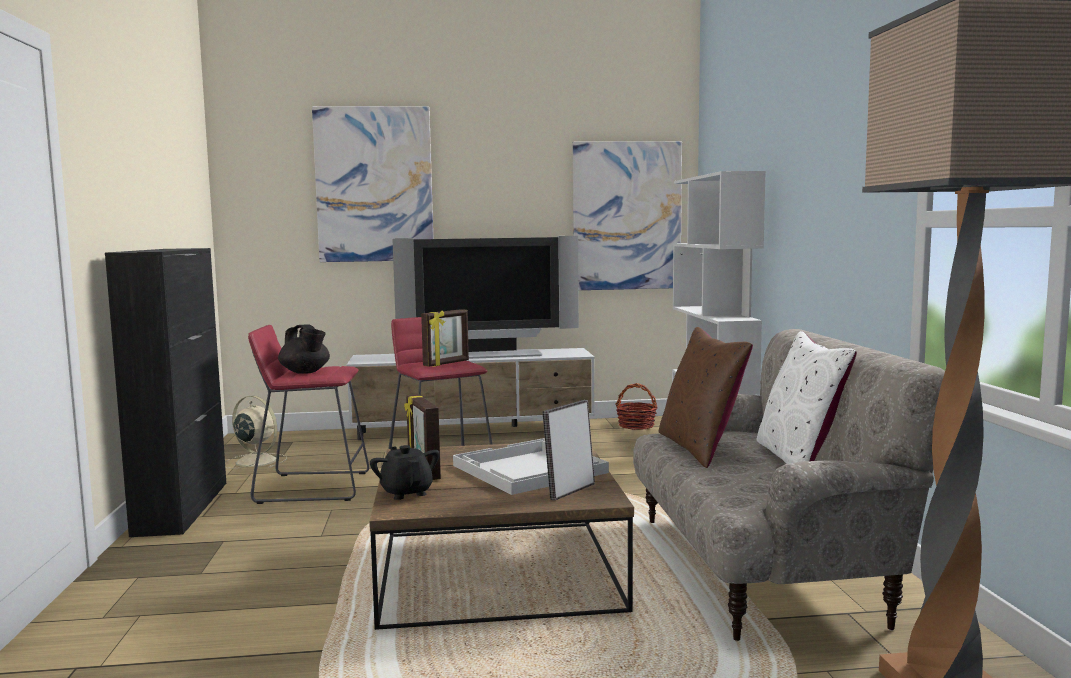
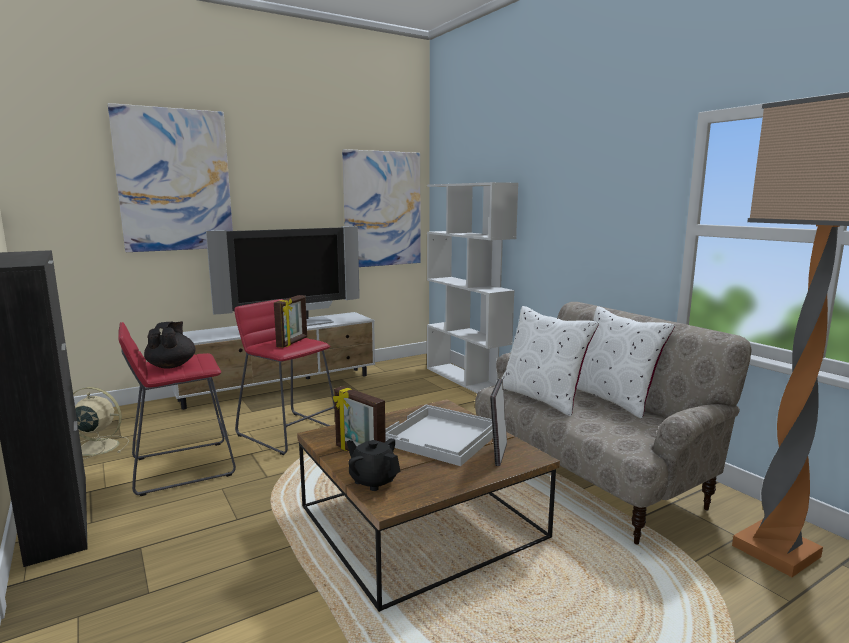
camera: 25 degrees left, 5 degrees up
(305, 372) = (172, 365): black teapot -> black teapot turned 120 degrees counterclockwise
(636, 425) = (399, 367): basket -> none
(700, 448) = (542, 398): brown pillow -> white pillow

